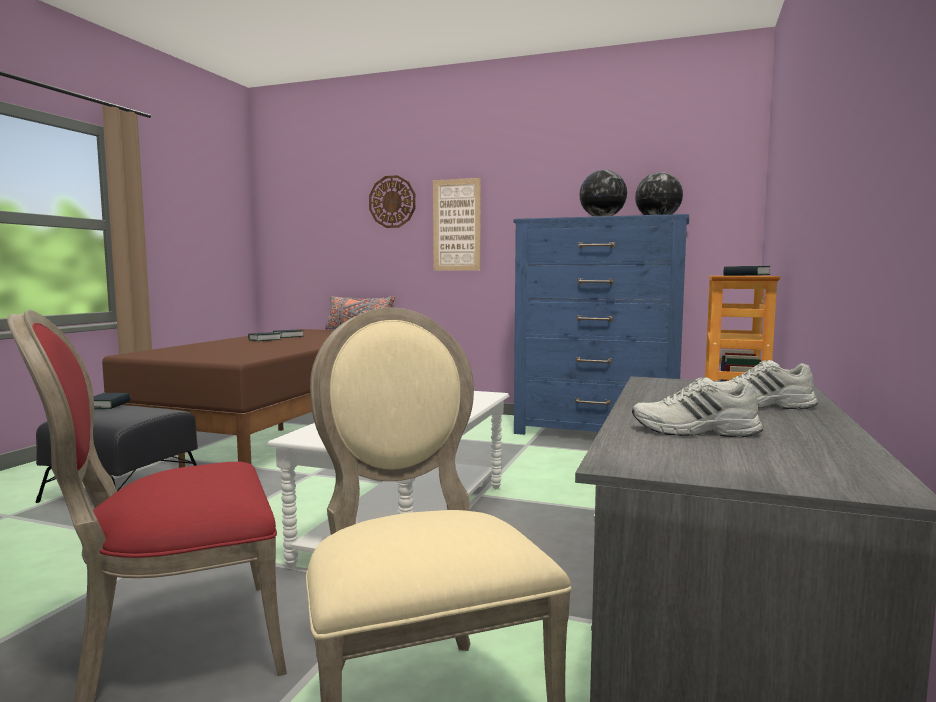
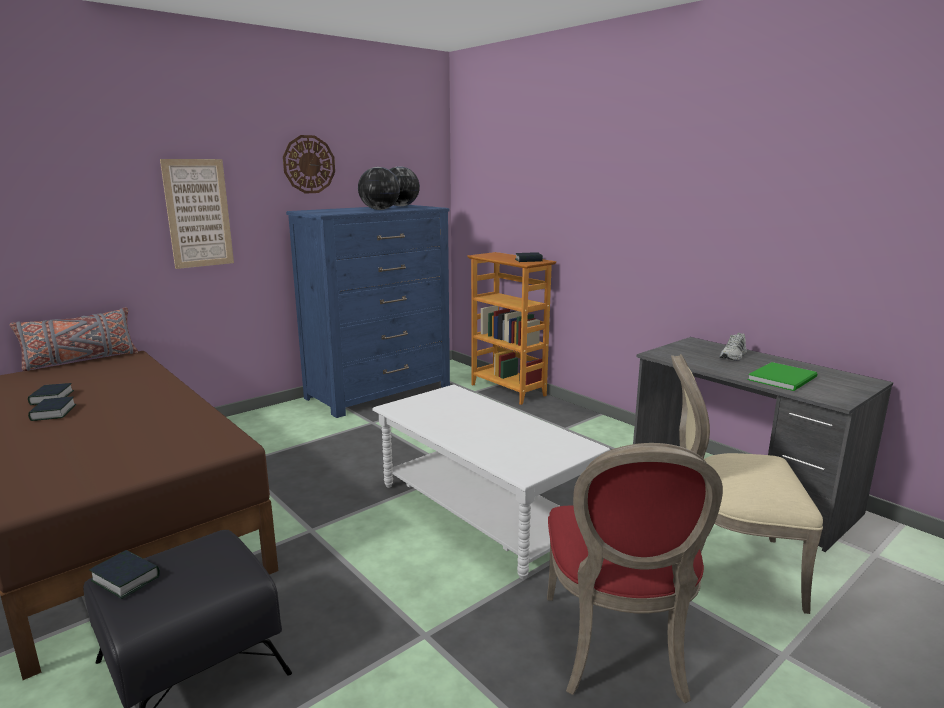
camera: 60 degrees left, 10 degrees up
(392, 202) = (100, 185): wall clock -> wall clock (309, 164)
(695, 431) = (784, 378): white shoe -> green book

